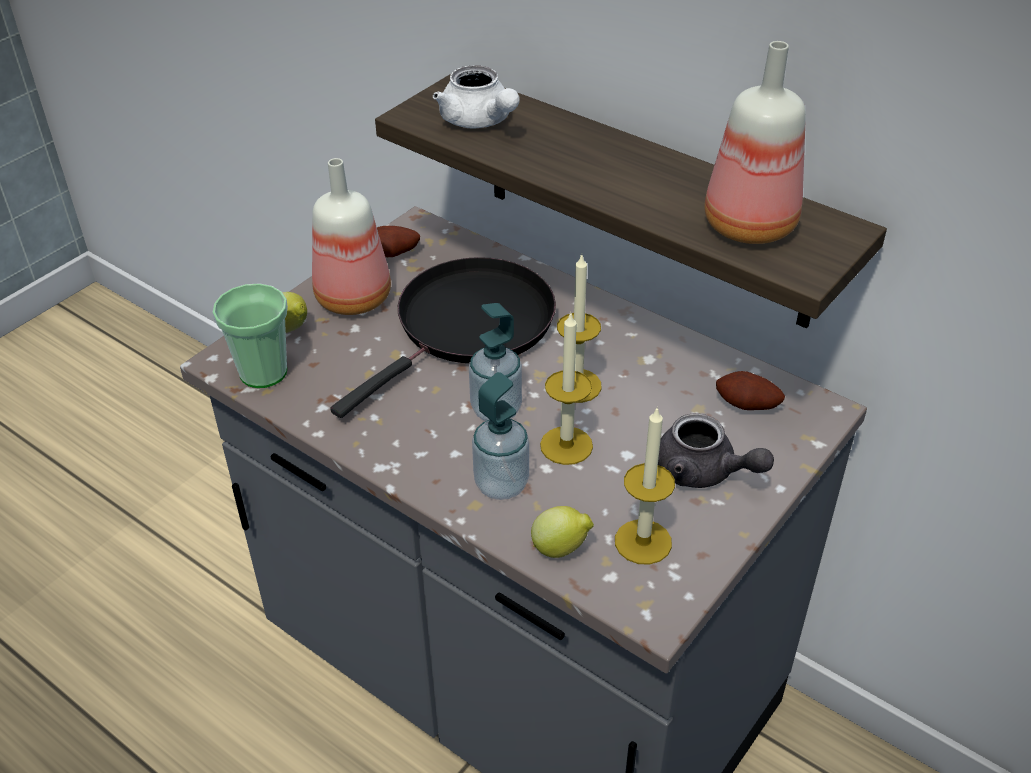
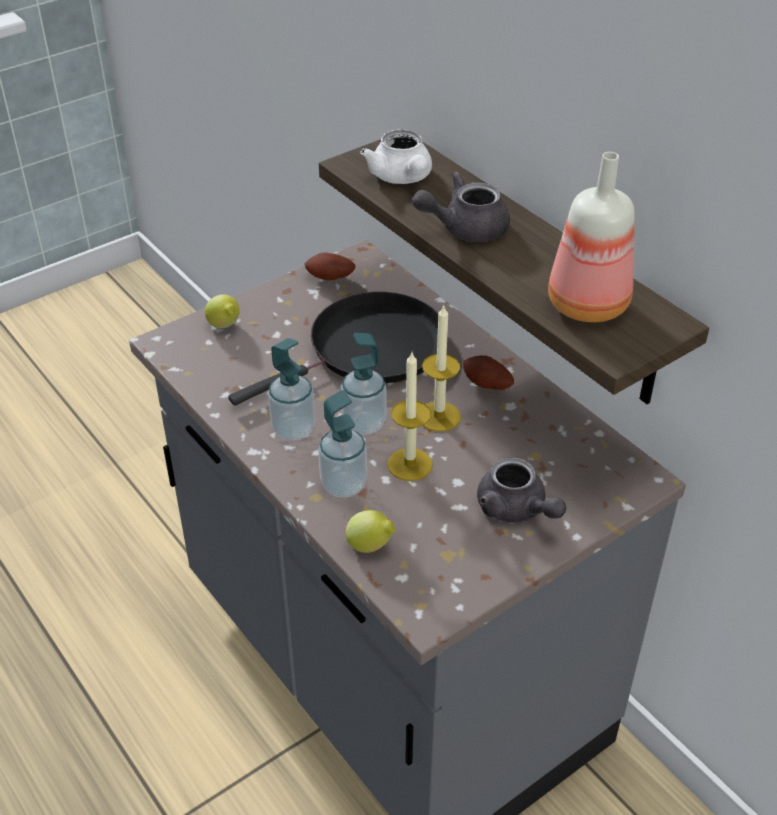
camera: 15 degrees right, 0 degrees up
(263, 372) = (190, 357): cup -> none
(353, 297) = (285, 308): bottle -> none
(417, 432) = (293, 429): none -> soap dispenser
(575, 165) = (464, 228): none -> grey teapot
(643, 542) = (440, 555): candle -> none
(746, 407) = (577, 462): potato -> potato (486, 386)

